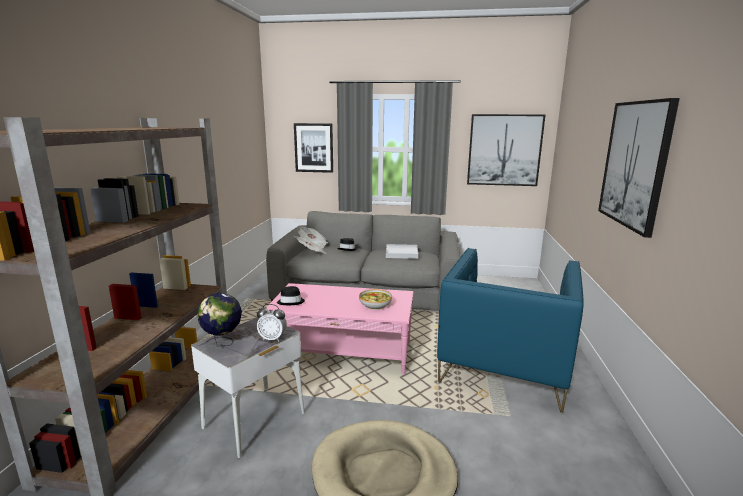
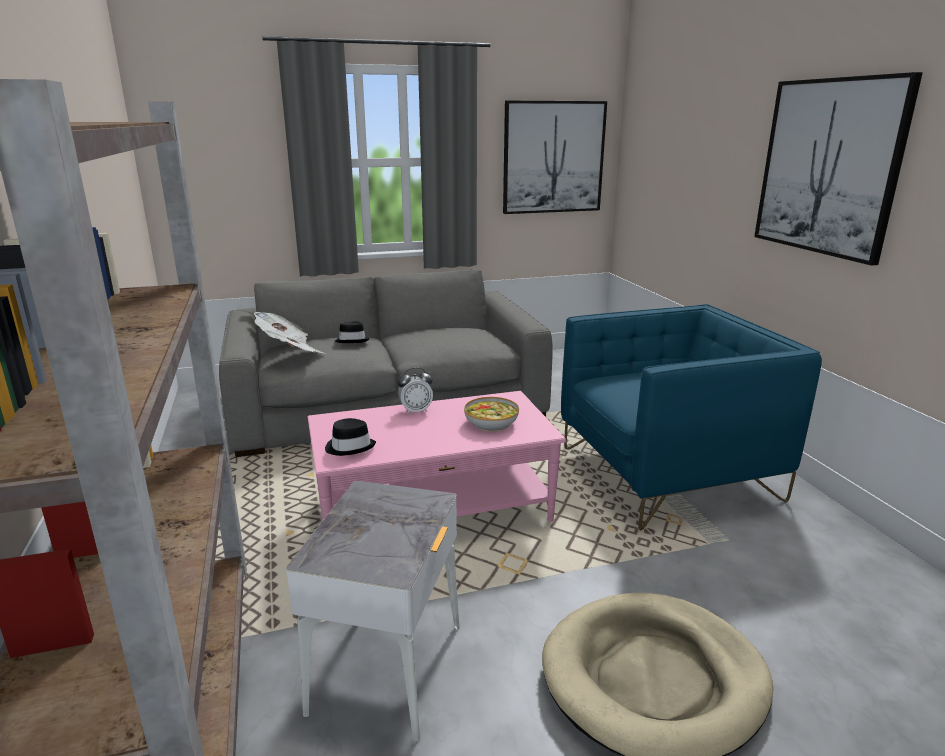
camera: 25 degrees left, 5 degrees up
(223, 343) = (345, 548): globe -> none
(272, 338) = (424, 516): alarm clock -> alarm clock (416, 411)
(314, 148) = (238, 164): picture -> none
(401, 253) = (446, 335): white tray -> none
(504, 366) = (666, 474): blue armchair -> blue armchair turned 105 degrees counterclockwise

